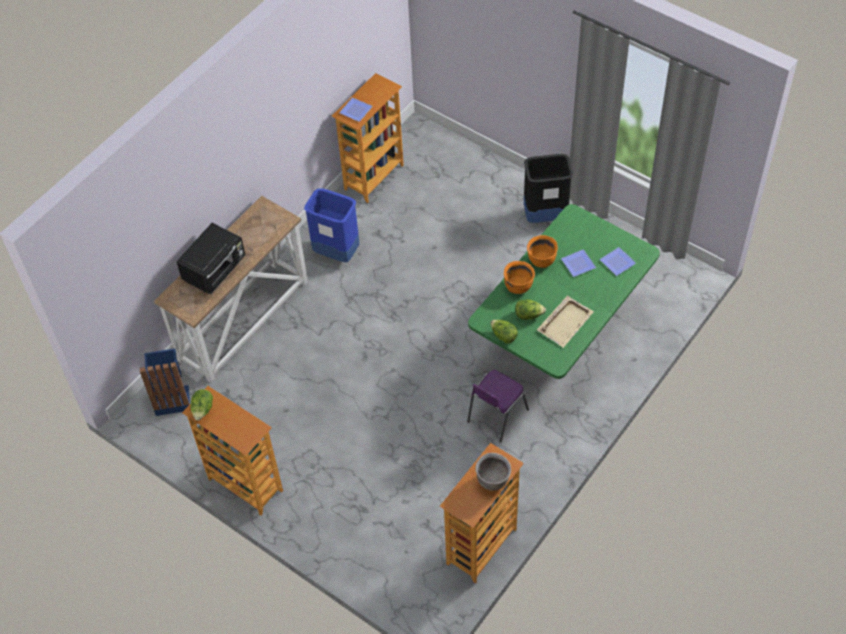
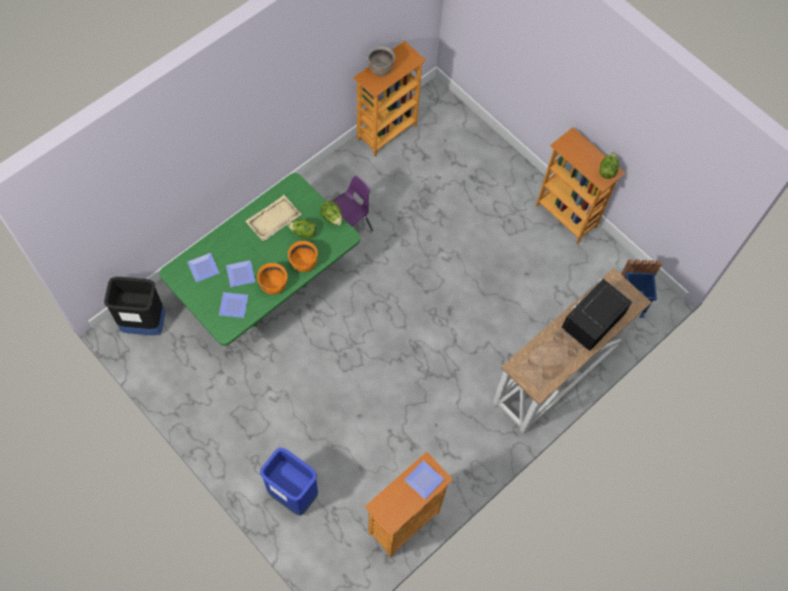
camera: 175 degrees left, 10 degrees up
(336, 252) = (458, 431): blue trash can -> blue trash can (293, 495)
(545, 216) = (237, 429): black trash can -> black trash can (144, 325)
(572, 235) = (234, 306): none -> plate

